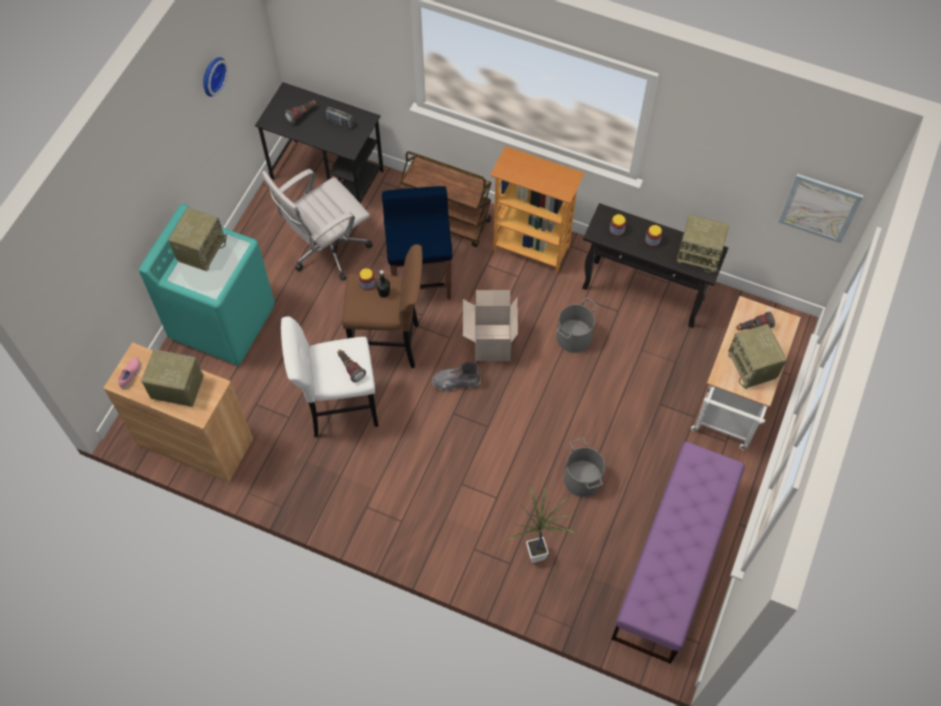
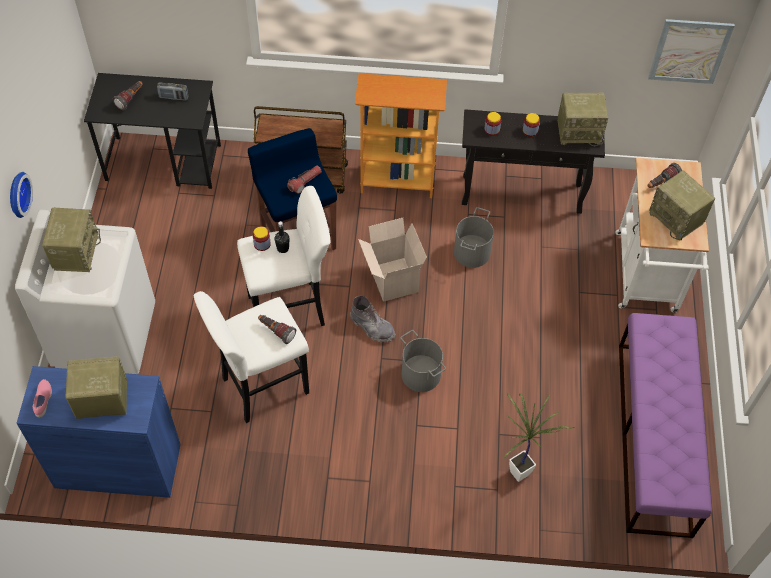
camera: 20 degrees left, 5 degrees down
(195, 442) = (118, 466): brown cabinet -> blue cabinet
(211, 75) = (40, 63): wall clock -> wall clock (17, 194)
(223, 321) = (105, 334): turquoise washing machine -> white washing machine
(326, 250) = (190, 235): white office chair -> none
(390, 344) = (290, 309): brown stool -> white stool
(427, 235) = (305, 182): none -> flashlight
(456, 382) = (372, 327): grey boot -> grey boot turned 120 degrees counterclockwise
(583, 479) = (535, 384): grey bucket -> grey bucket (421, 374)

